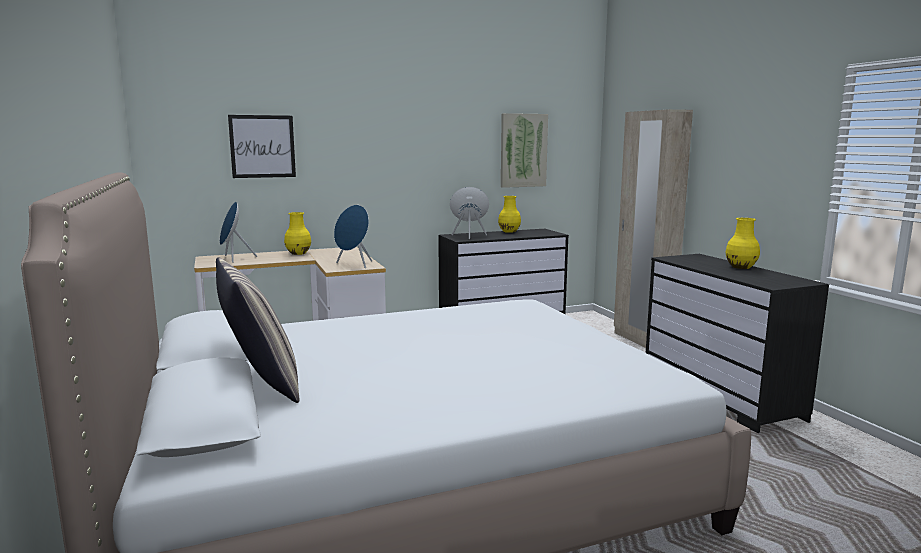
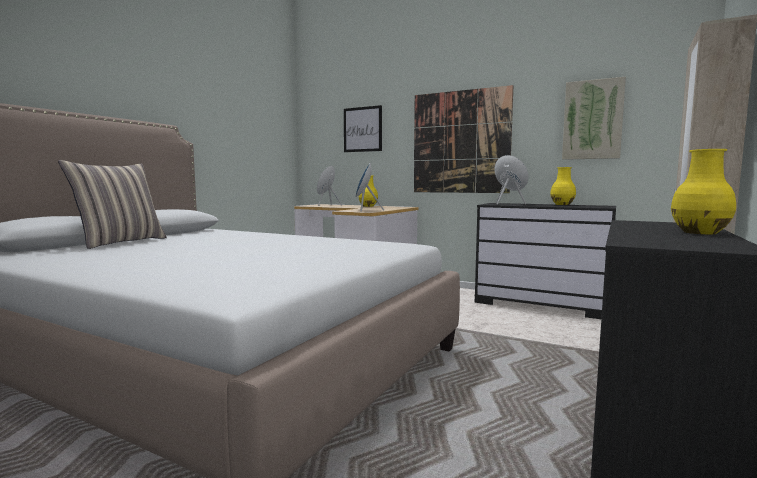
camera: 50 degrees right, 5 degrees down
(400, 168) = (460, 142): none -> picture

